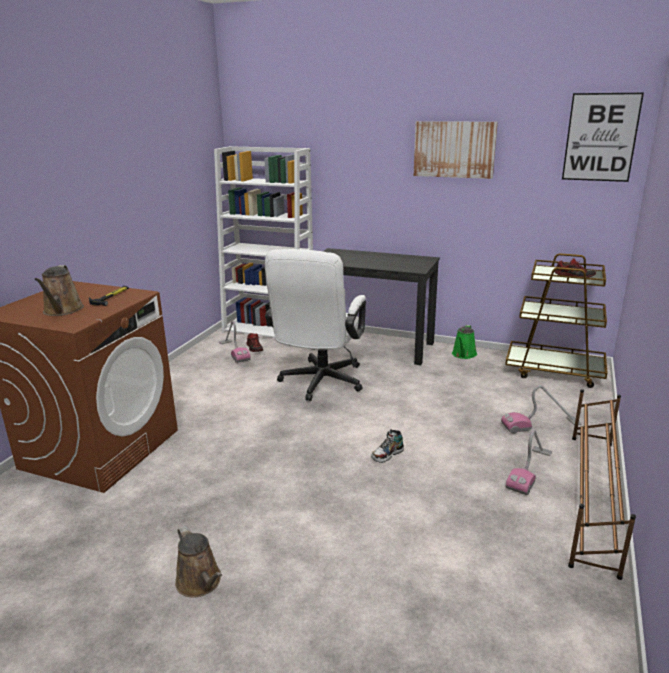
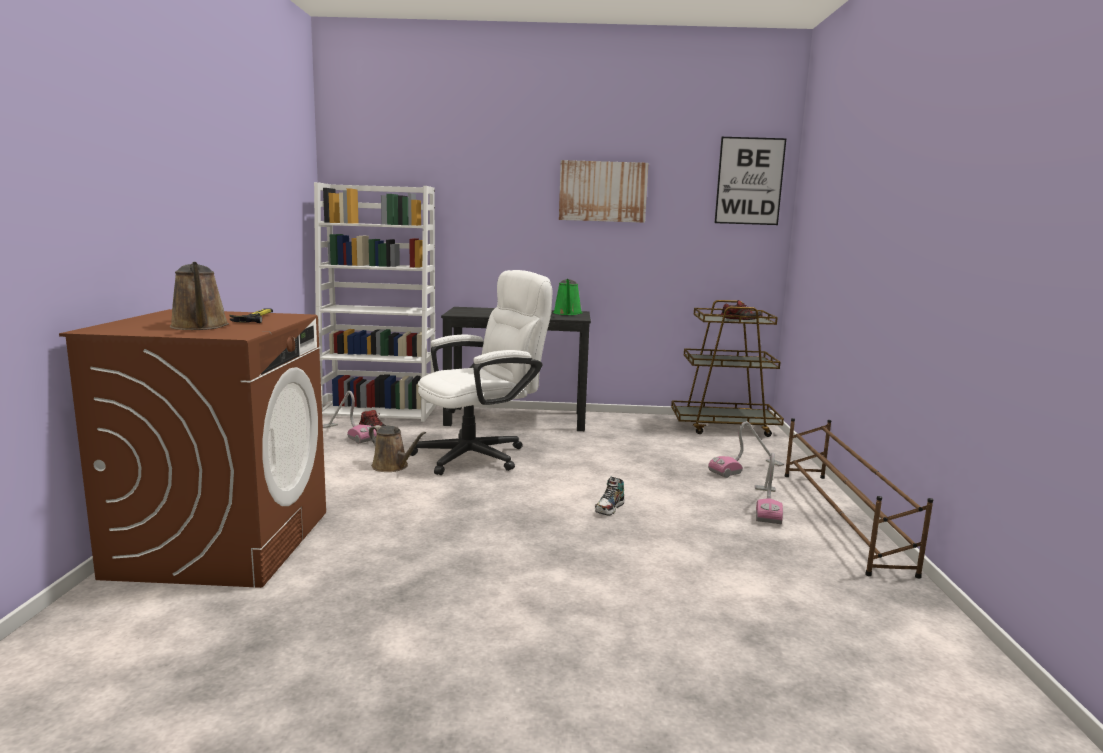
camera: 20 degrees left, 10 degrees down
(200, 583) = (474, 658): brown watering can -> brown watering can (392, 467)
(319, 384) = (480, 455): white office chair -> white office chair turned 120 degrees counterclockwise
(463, 355) = (623, 420): green watering can -> green watering can (567, 313)

